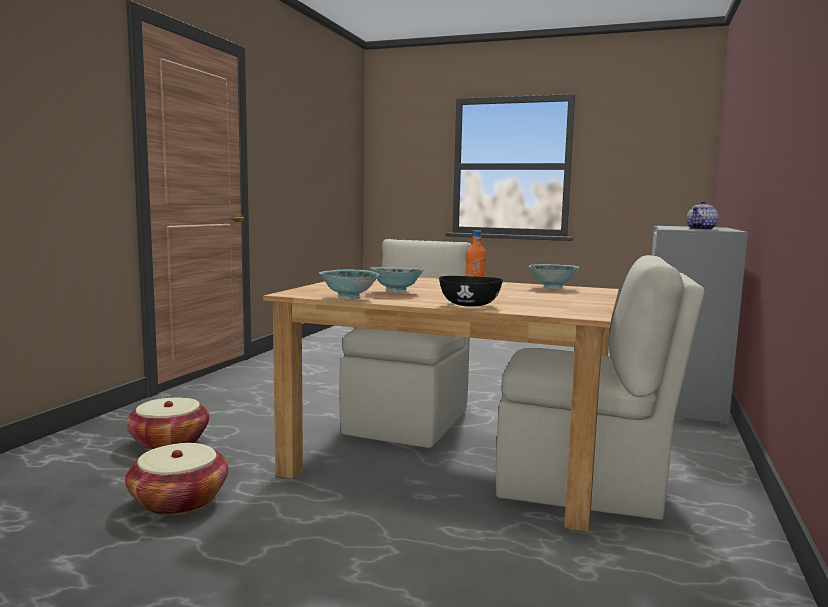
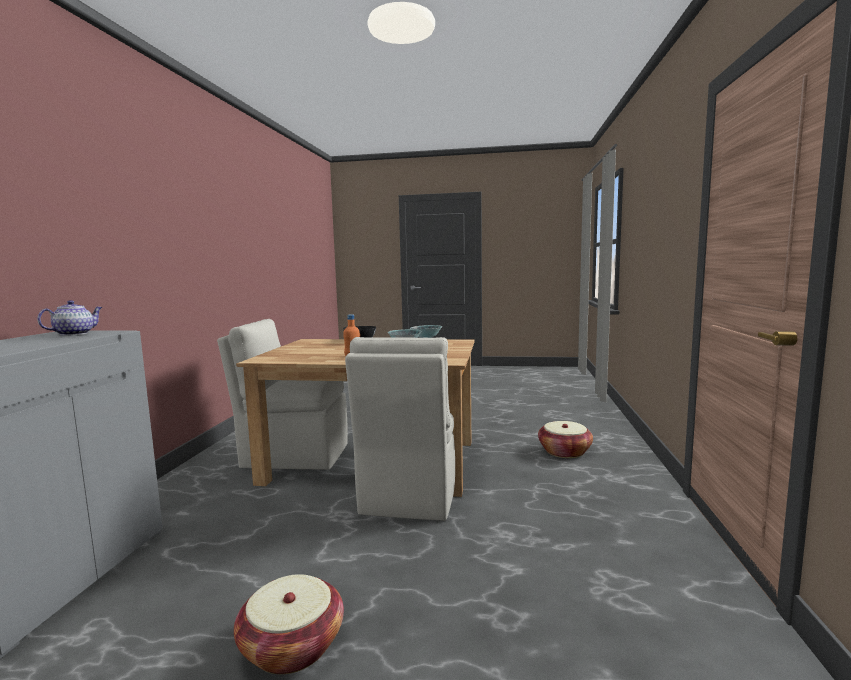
camera: 170 degrees right, 0 degrees up
(179, 501) = (500, 427): basket -> basket (292, 646)
(552, 288) = (292, 359): bowl -> none

